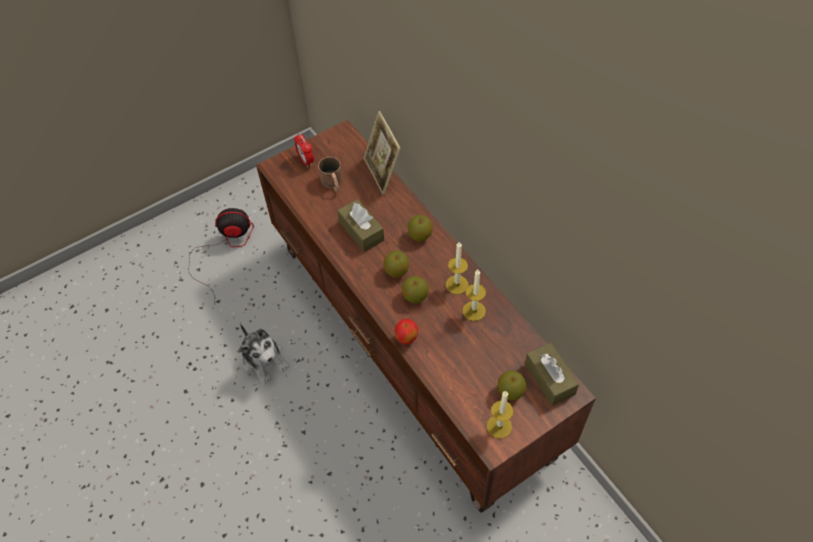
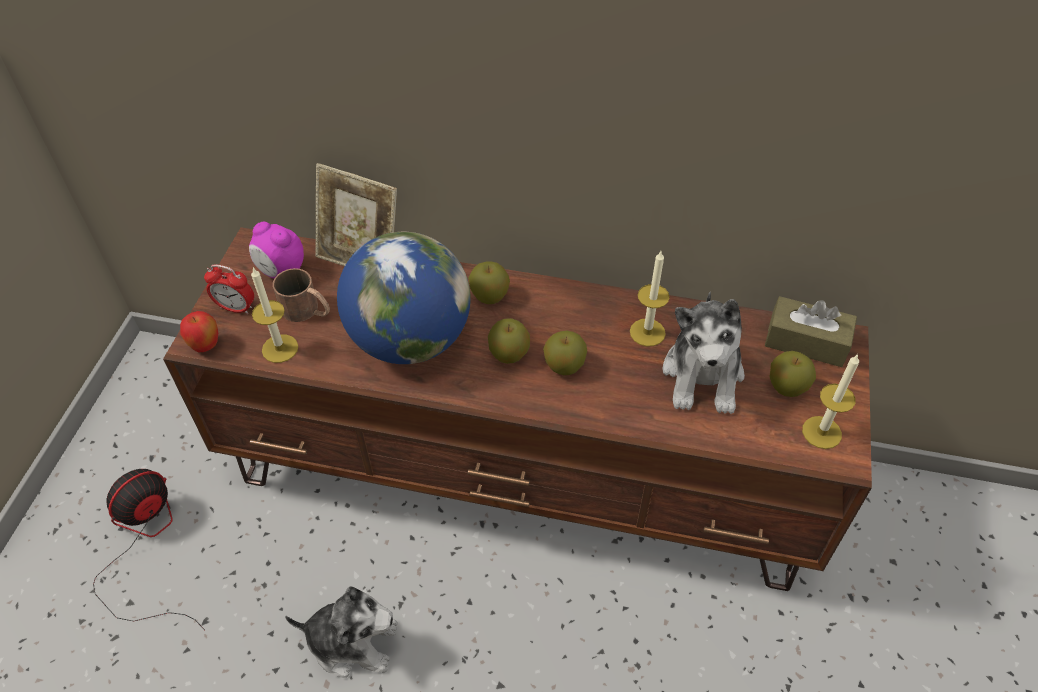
camera: 45 degrees left, 5 degrees down
(342, 155) = (281, 271): none -> alarm clock
(361, 231) = (410, 340): brown tissue box -> globe
(406, 339) = (612, 420): apple -> apple (206, 346)
(457, 284) = (595, 318): candle -> candle (280, 348)
(475, 353) = (703, 375): none -> plush toy

